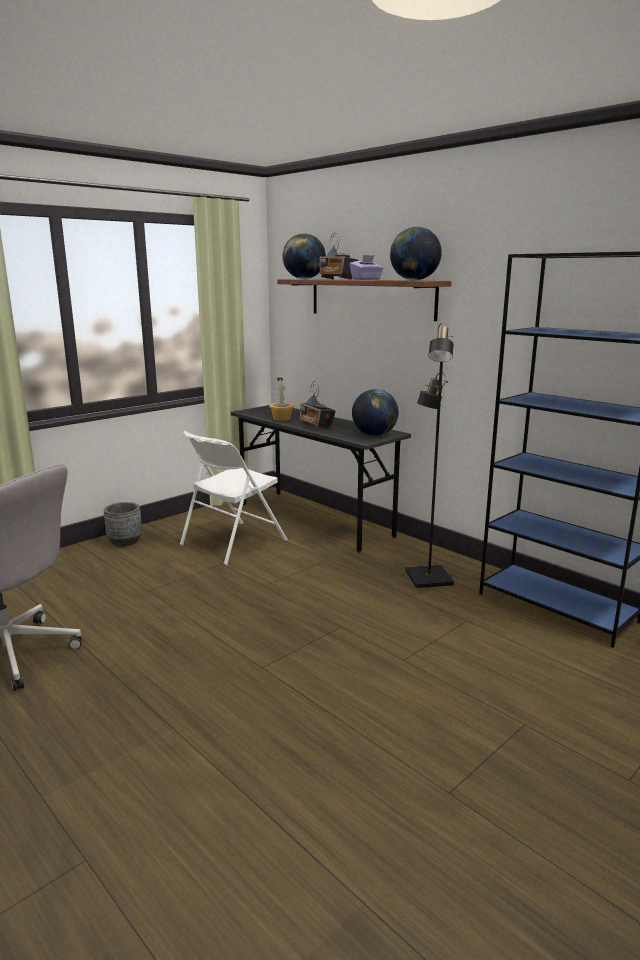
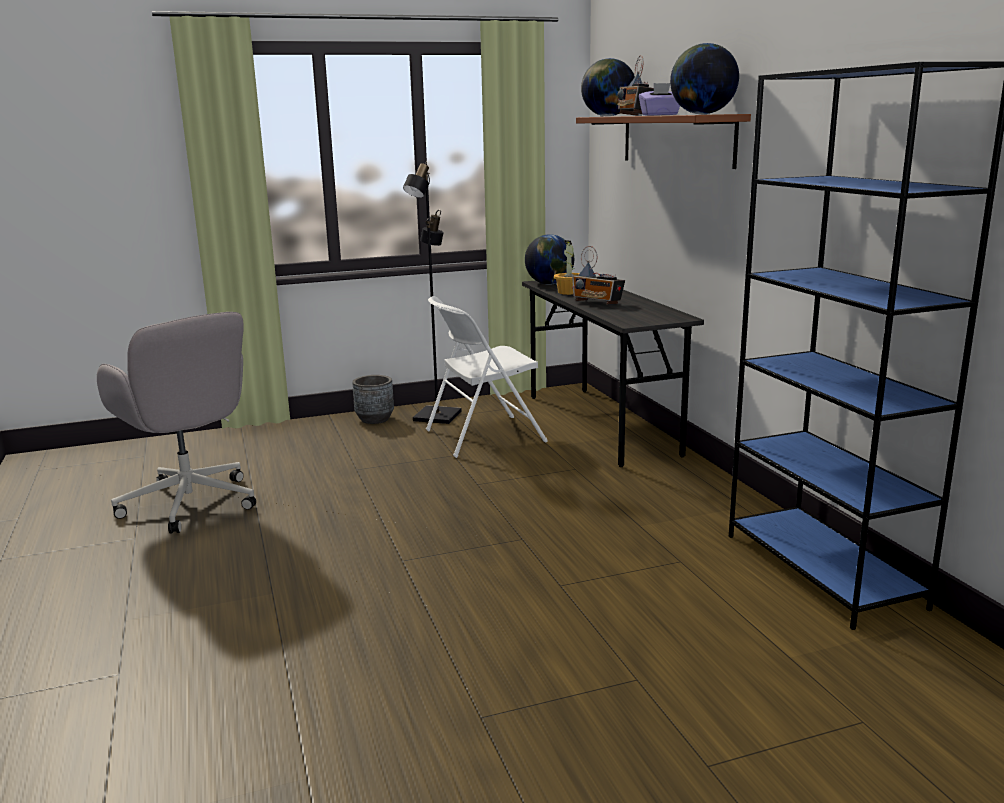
camera: 25 degrees right, 0 degrees up
(316, 426) = (597, 303): radio -> radio turned 45 degrees counterclockwise
(374, 435) = (653, 317): globe -> globe (549, 284)
(429, 577) = (680, 507): black floor lamp -> black floor lamp (437, 416)

